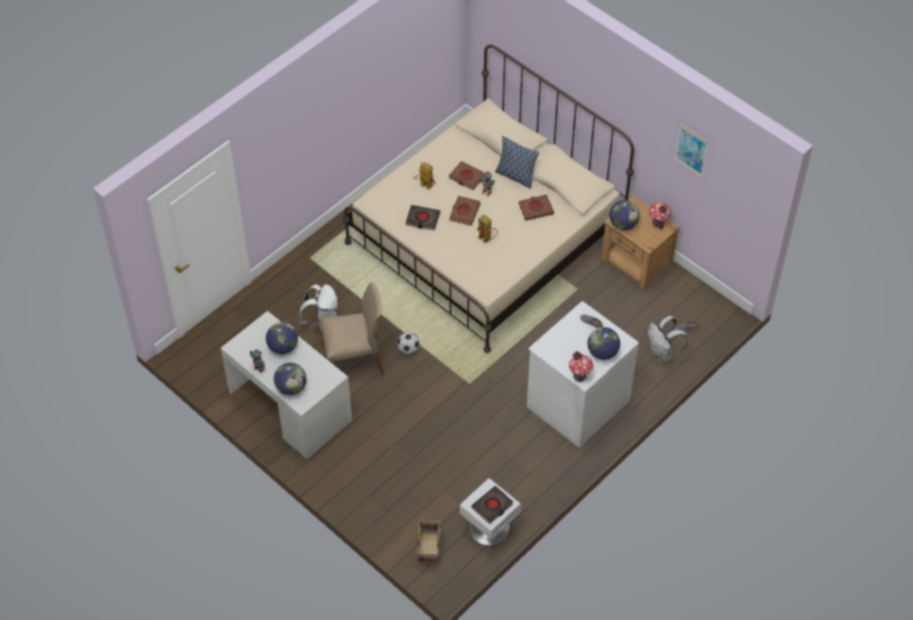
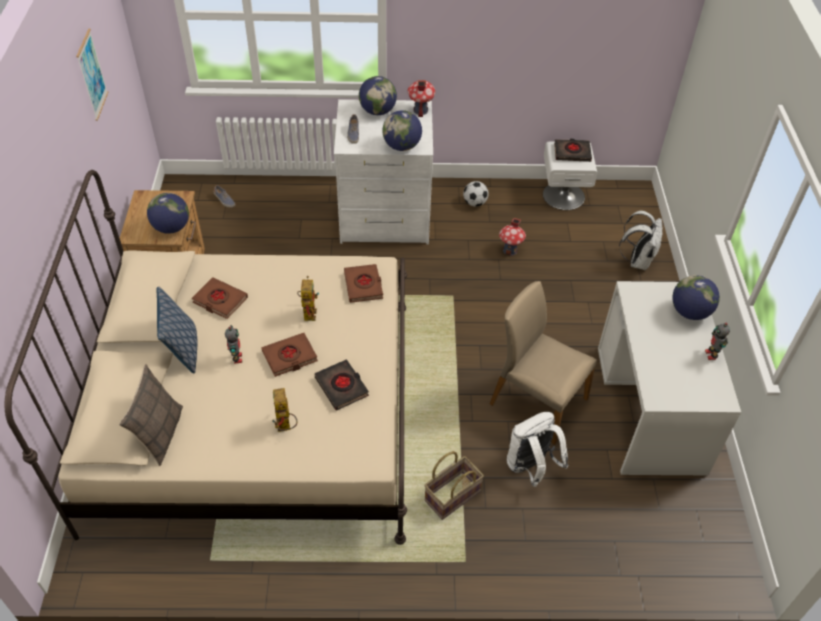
camera: 135 degrees left, 5 degrees down
(283, 347) = (662, 357): globe -> globe (402, 146)
(408, 349) = (472, 367): football -> football (475, 203)
(429, 548) = (627, 215): basket -> basket (452, 495)
(467, 177) = (230, 393): brown book -> brown book (363, 285)
(470, 141) = (160, 434): none -> pillow
(658, 223) = (143, 206): toy house -> toy house (510, 250)
(663, 353) = (269, 198): white backpack -> white backpack (638, 260)

